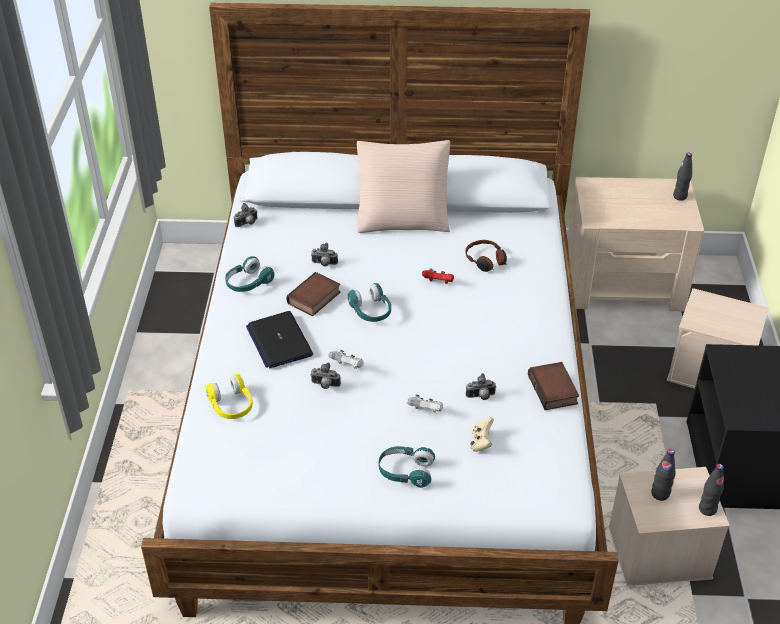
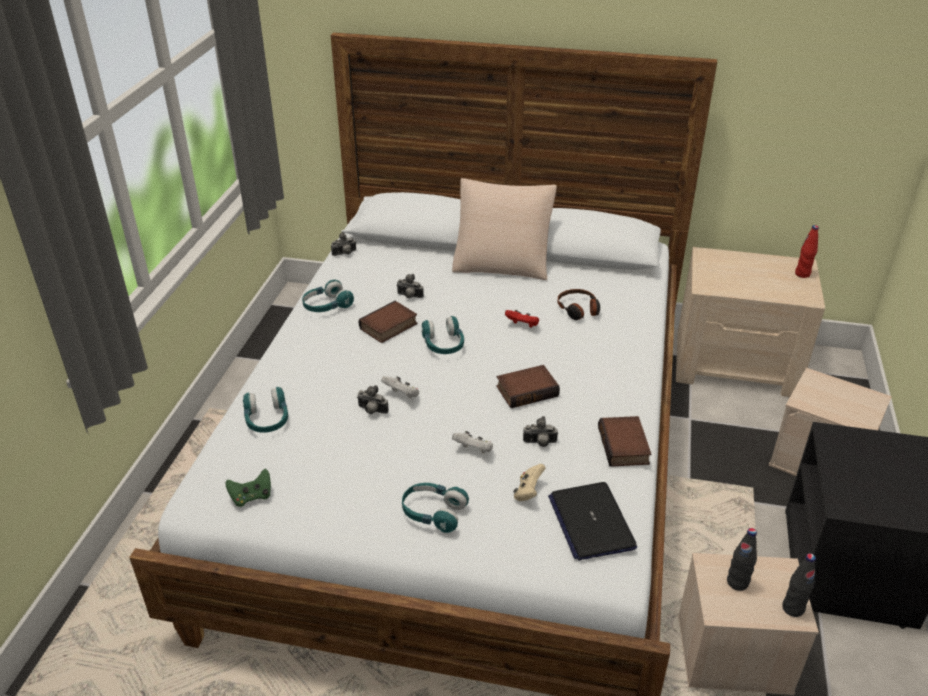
camera: 10 degrees right, 5 degrees down
(231, 405) = (267, 420): yellow headphones -> turquoise headphones
(243, 479) = (251, 497): none -> green game controller
(279, 341) = (338, 362): laptop -> laptop (591, 522)
(458, 347) = (527, 390): none -> book
(680, 196) = (802, 274): black bottle -> red bottle

